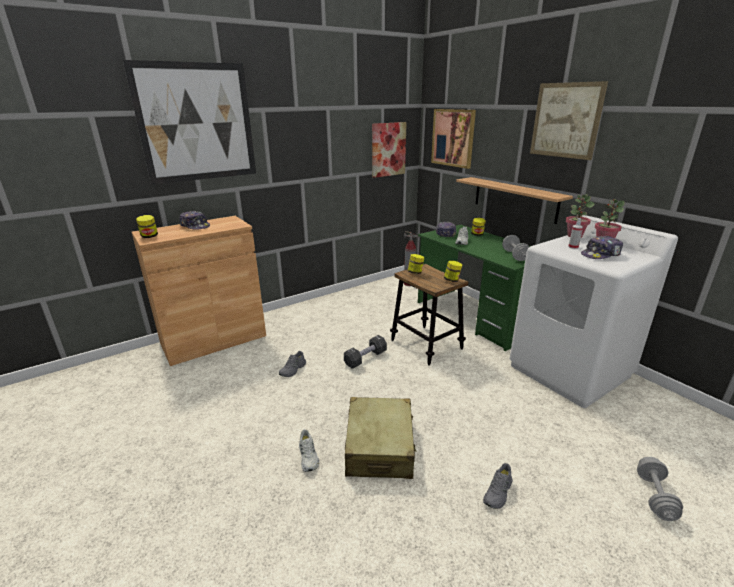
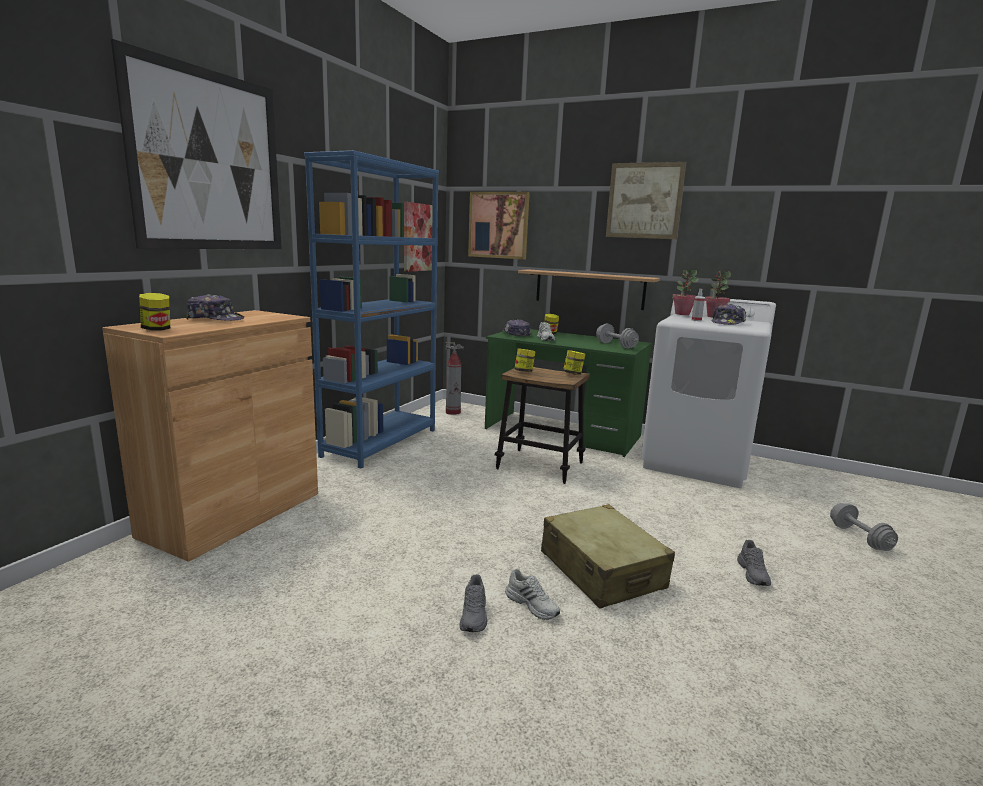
camera: 30 degrees left, 10 degrees down
(293, 369) = (404, 522): grey shoe -> grey shoe (474, 615)
(337, 302) = (381, 442): none -> blue bookcase
(365, 358) = (486, 491): black dumbbell -> none

